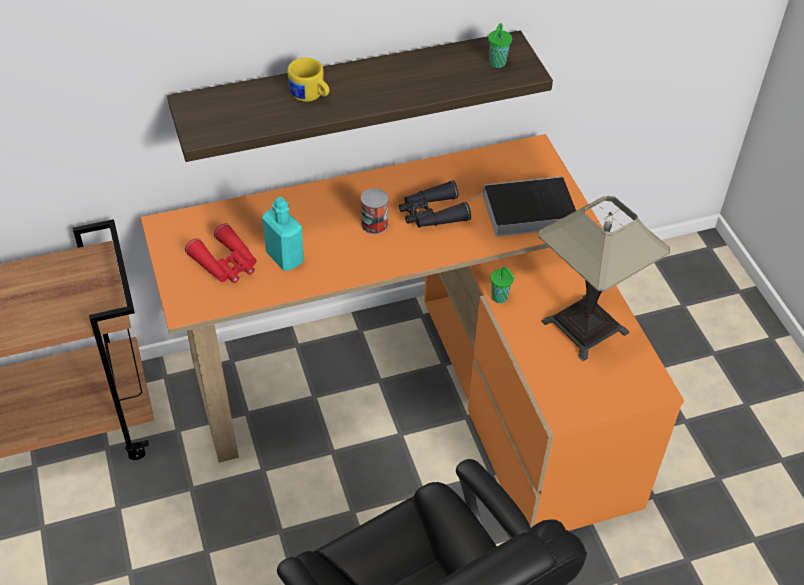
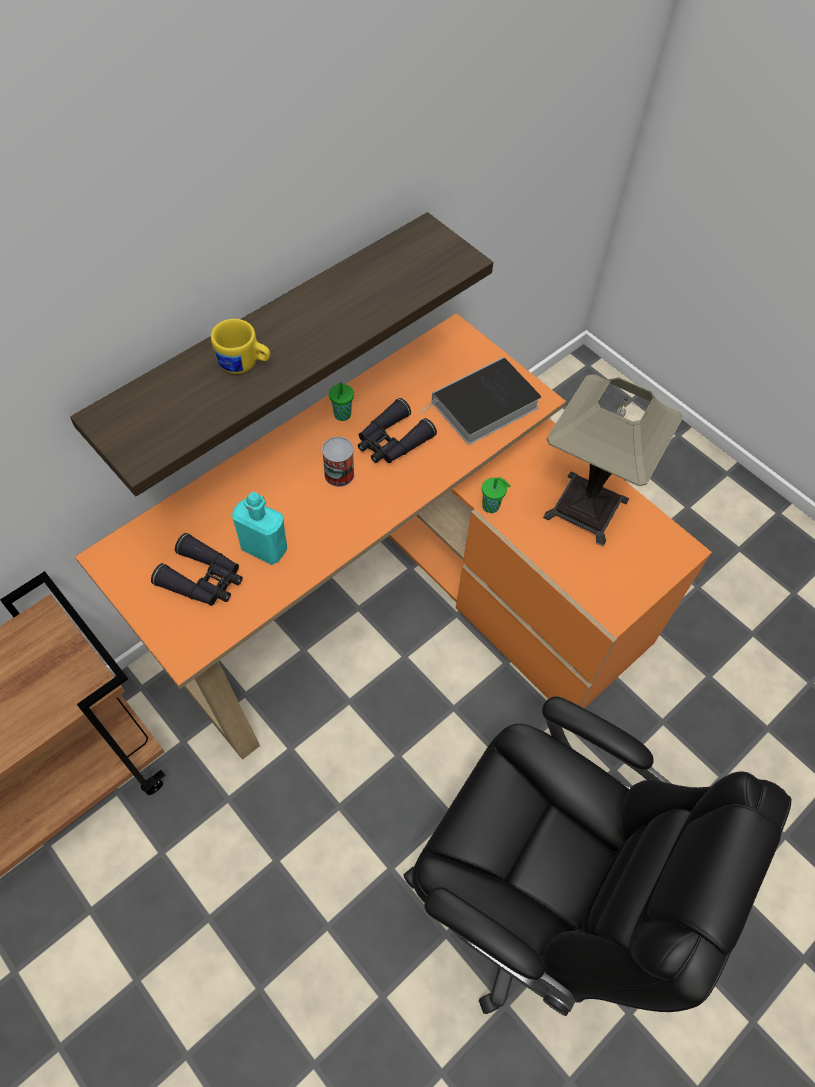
camera: 25 degrees left, 10 degrees up
(226, 264) = (203, 579): red binoculars -> black binoculars
(496, 63) = (426, 259): green cup -> green cup (342, 415)

